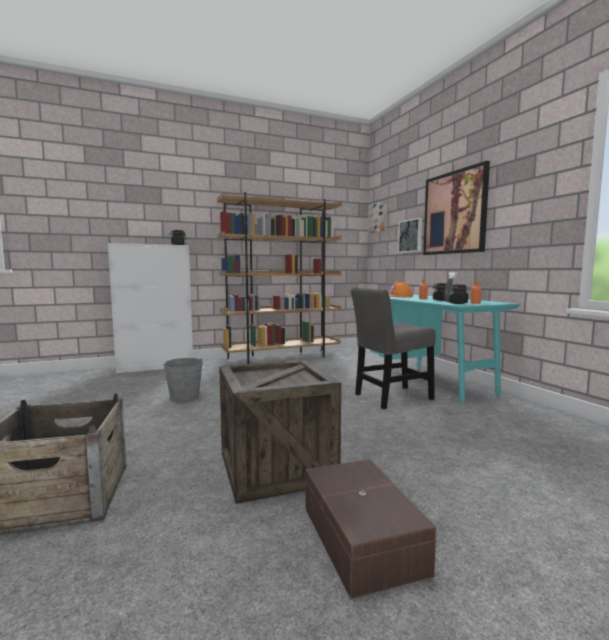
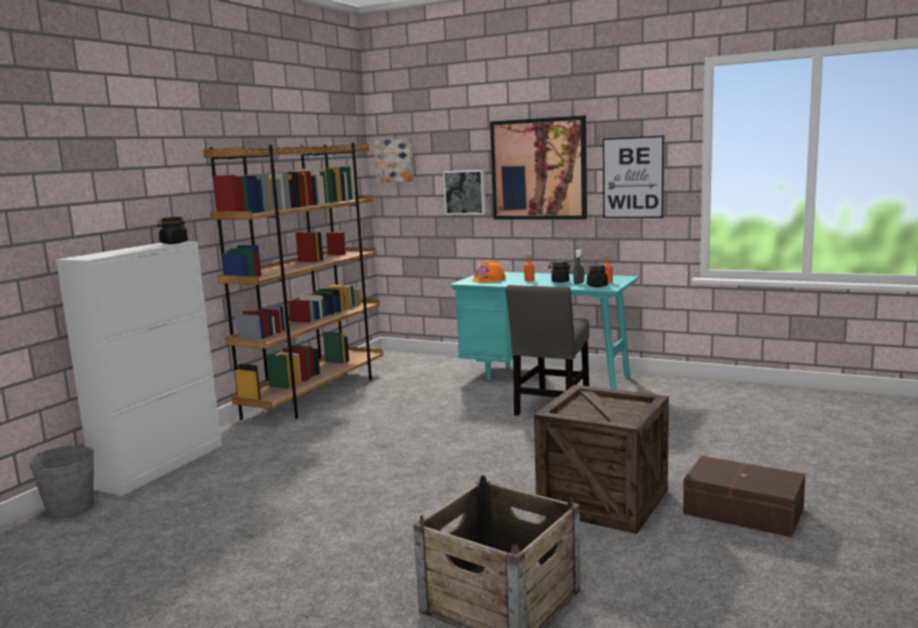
camera: 40 degrees left, 5 degrees up
(184, 397) = (340, 484): grey bucket -> grey bucket (70, 507)
(523, 211) = (633, 177): none -> picture

